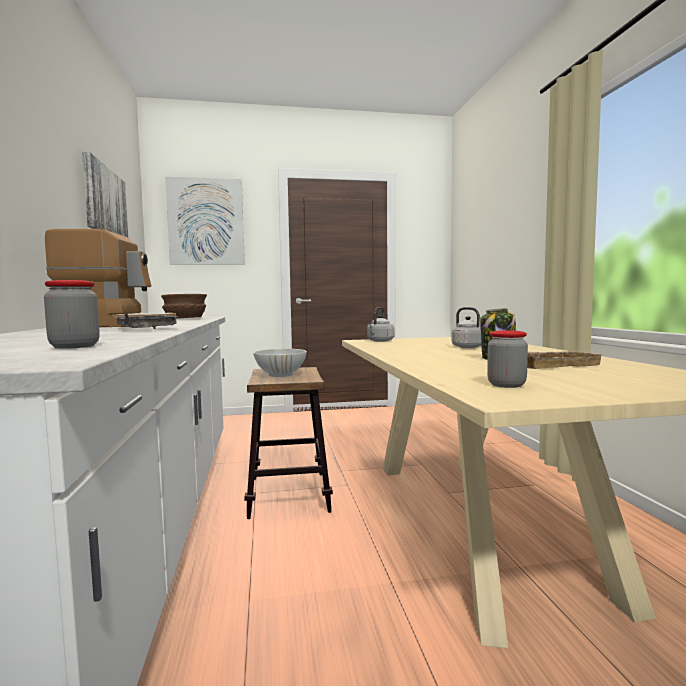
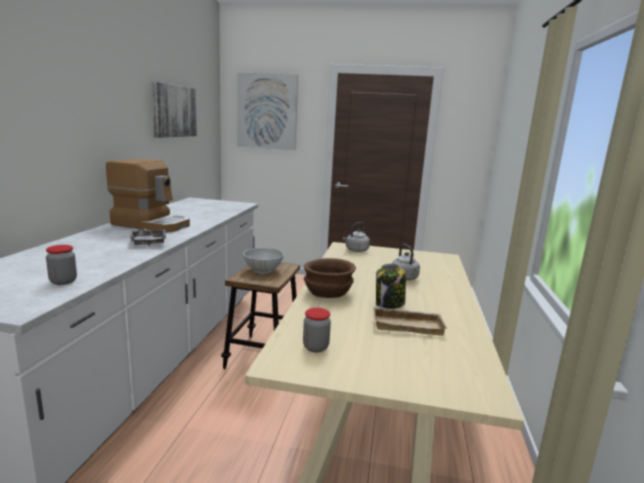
camera: 20 degrees right, 10 degrees up
(185, 318) = (220, 207): brown bowl -> brown bowl (327, 293)

